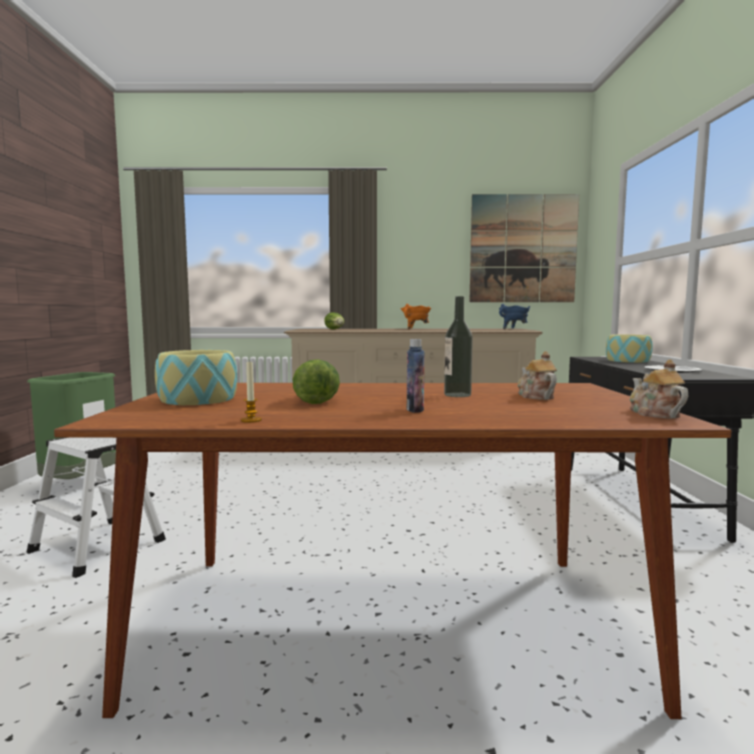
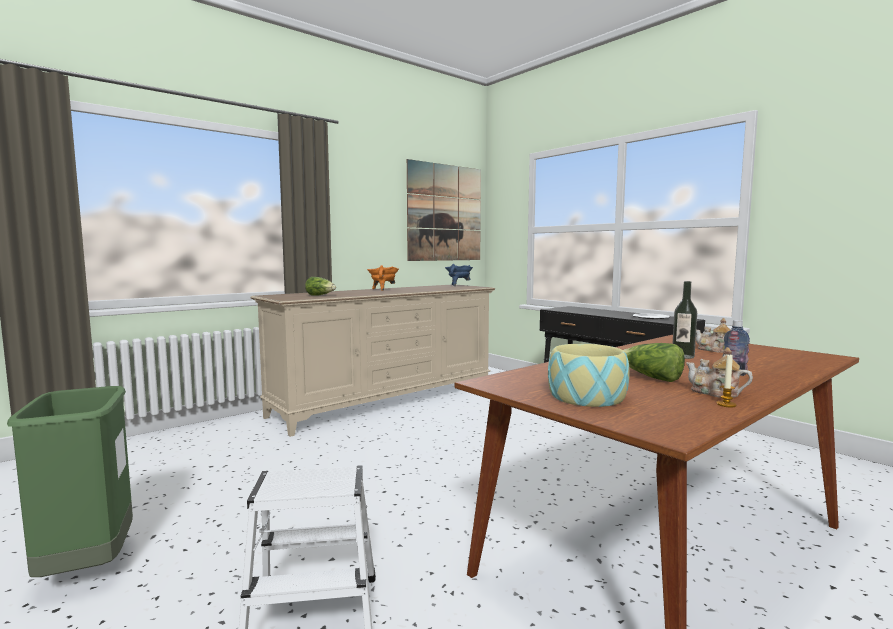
camera: 40 degrees left, 0 degrees up
(627, 360) = (589, 310): bowl -> none
(654, 414) = (804, 353): teapot -> teapot (715, 393)

